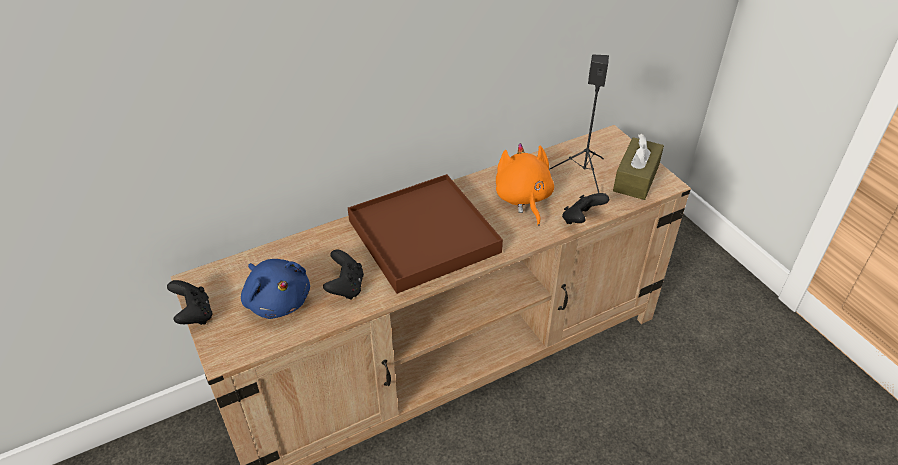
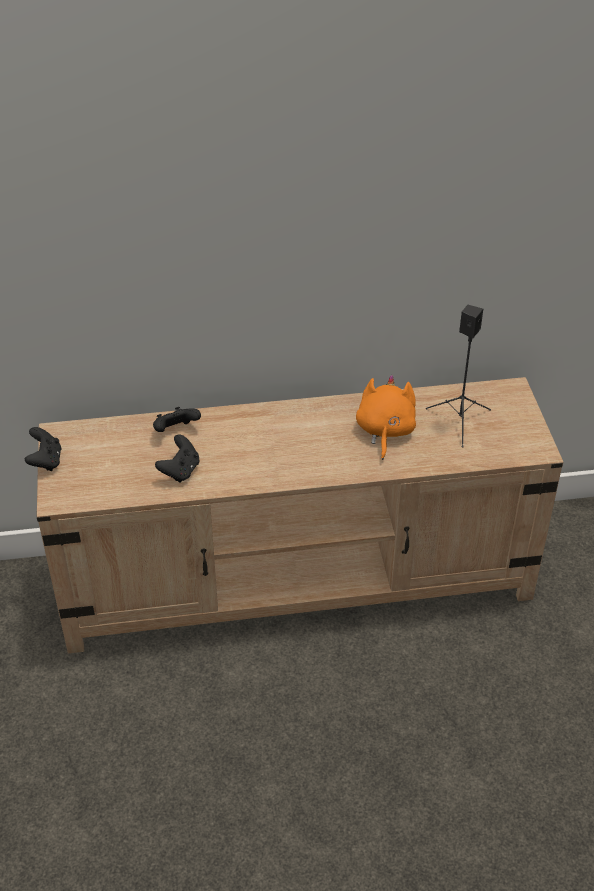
camera: 20 degrees right, 0 degrees up
(277, 300) = (118, 467): blue plush toy -> none
(423, 236) = (270, 443): brown tray -> none
(581, 220) = (429, 465): black game controller -> black game controller (176, 431)
(636, 178) = (511, 438): brown tissue box -> none

